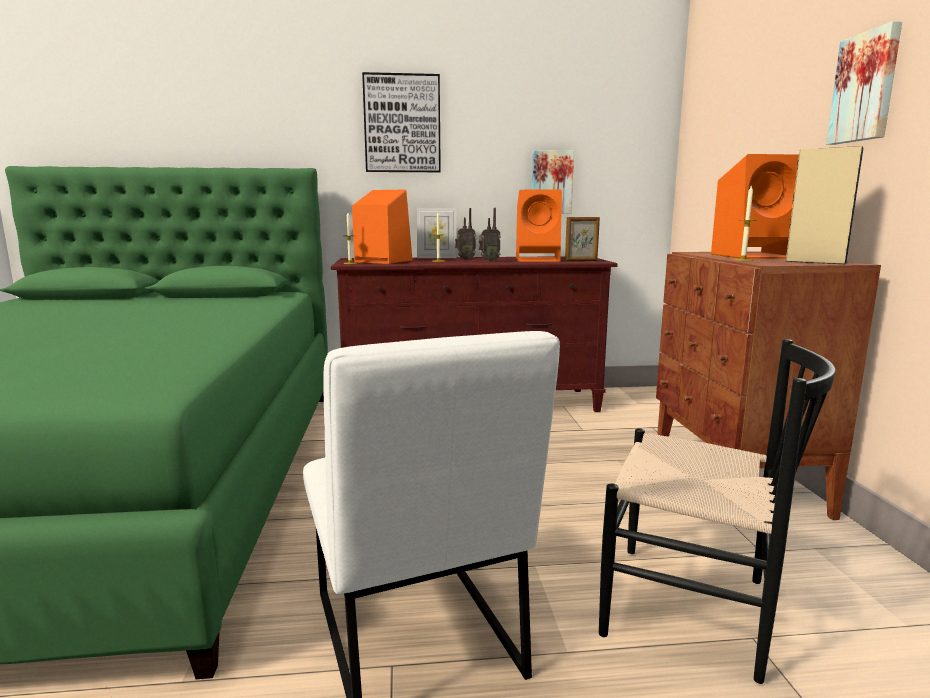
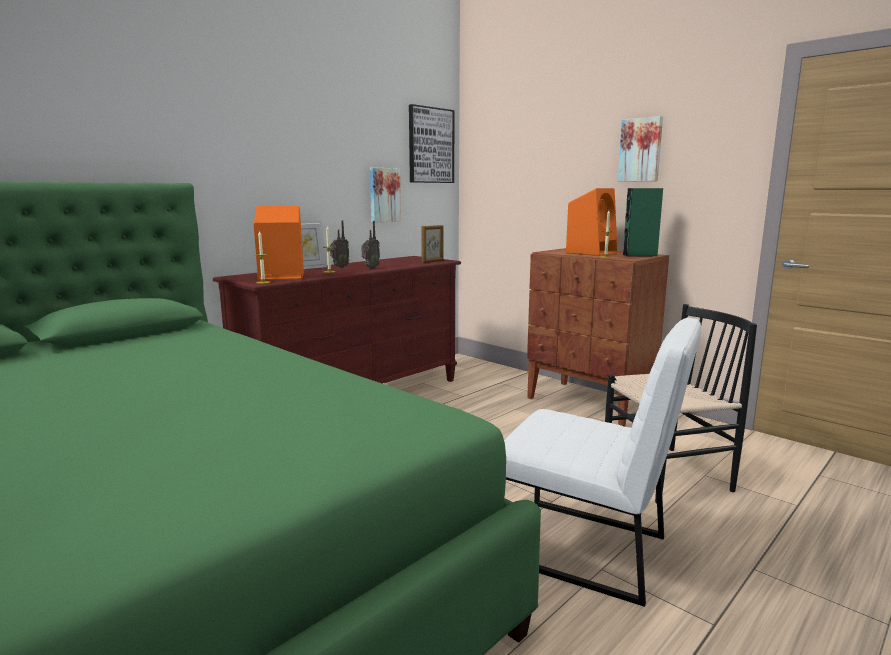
camera: 40 degrees left, 0 degrees up
(402, 124) = (264, 139): picture -> picture (430, 145)
(538, 260) = (399, 263): orange speaker -> none
(815, 262) = (640, 255): beige speaker -> green speaker

